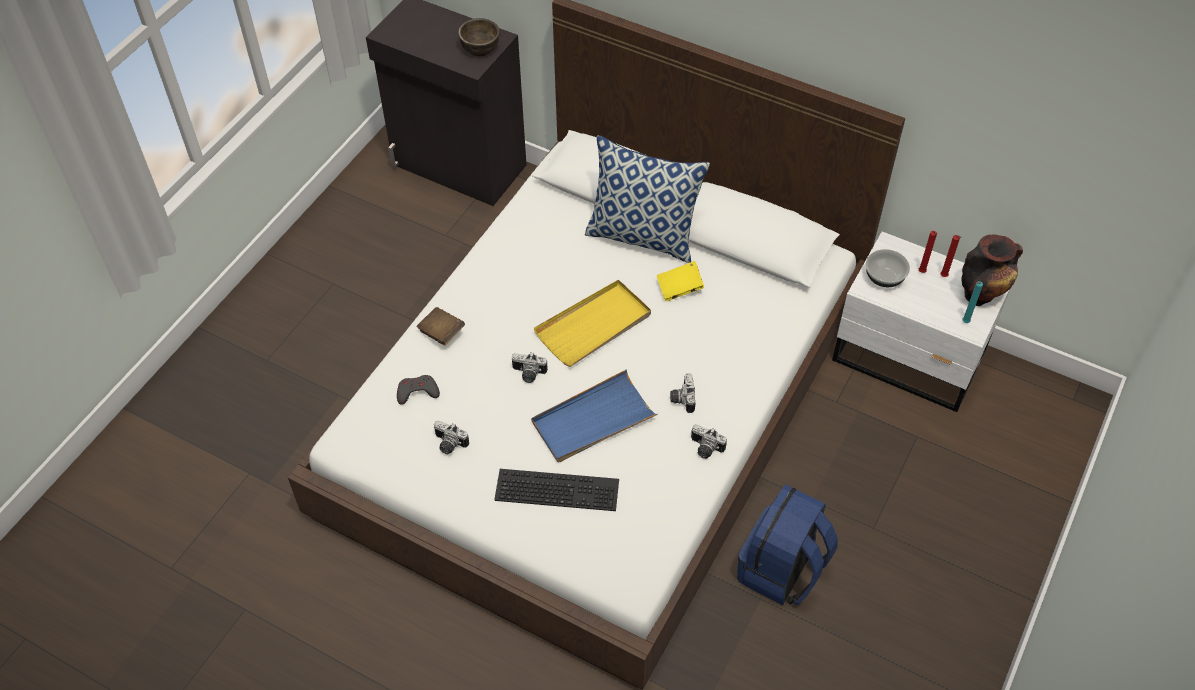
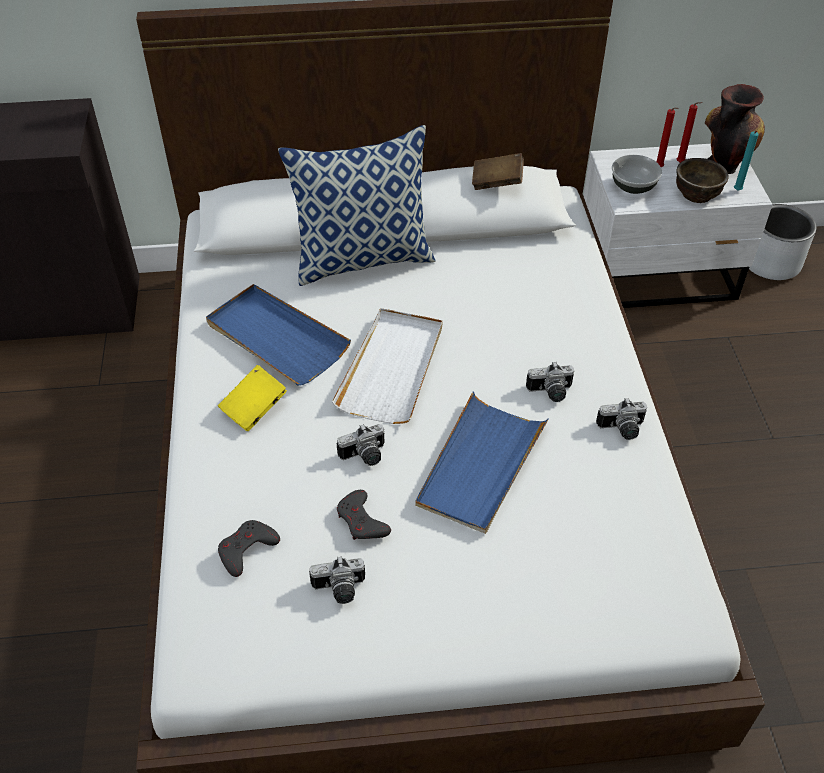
camera: 35 degrees left, 5 degrees down
(441, 333) = (219, 466): brown book -> brown book (497, 182)
(480, 48) = (55, 125): brown bowl -> brown bowl (696, 194)
(493, 412) = (362, 521): none -> grey game controller
(539, 265) = (276, 338): none -> blue tray
(558, 488) = (511, 563): keyboard -> none
(594, 326) = (392, 368): yellow tray -> white tray
(679, 288) = (446, 290): yellow book -> yellow book (254, 408)
(681, 398) = (550, 393): camera -> camera turned 60 degrees counterclockwise
(782, 570) = (737, 528): blue backpack -> none
(1018, 397) = (771, 263): none -> grey planter

